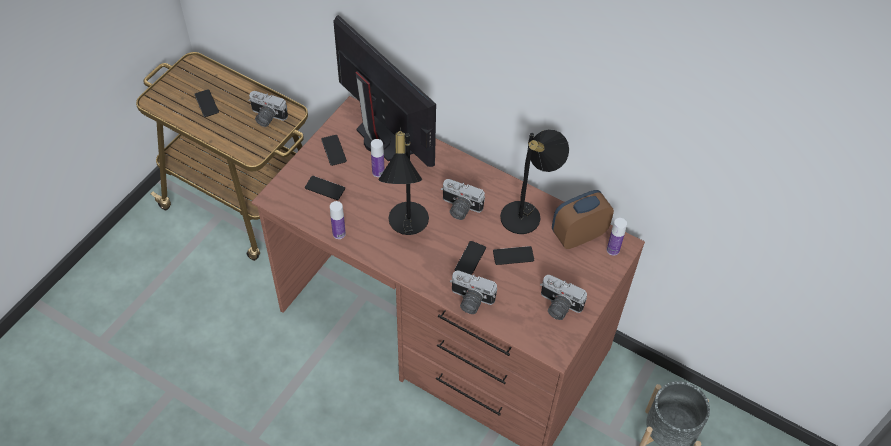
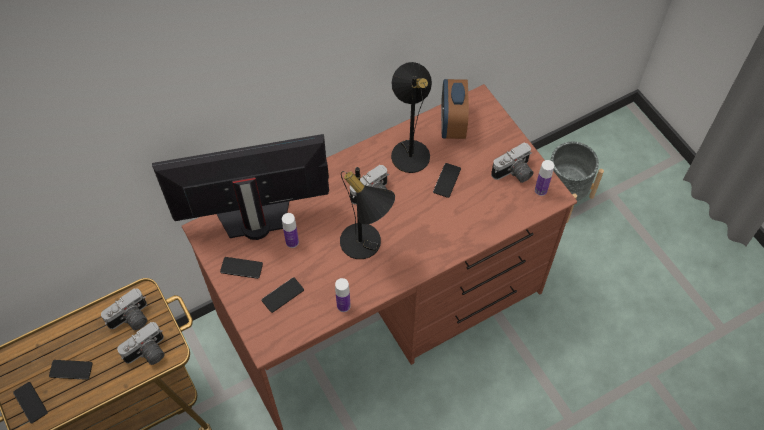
camera: 60 degrees left, 5 degrees up
(470, 259) = (432, 213): phone -> phone (30, 402)
(470, 300) = (474, 234): camera -> camera (147, 353)
(613, 250) = (480, 109): bottle -> bottle (540, 190)

